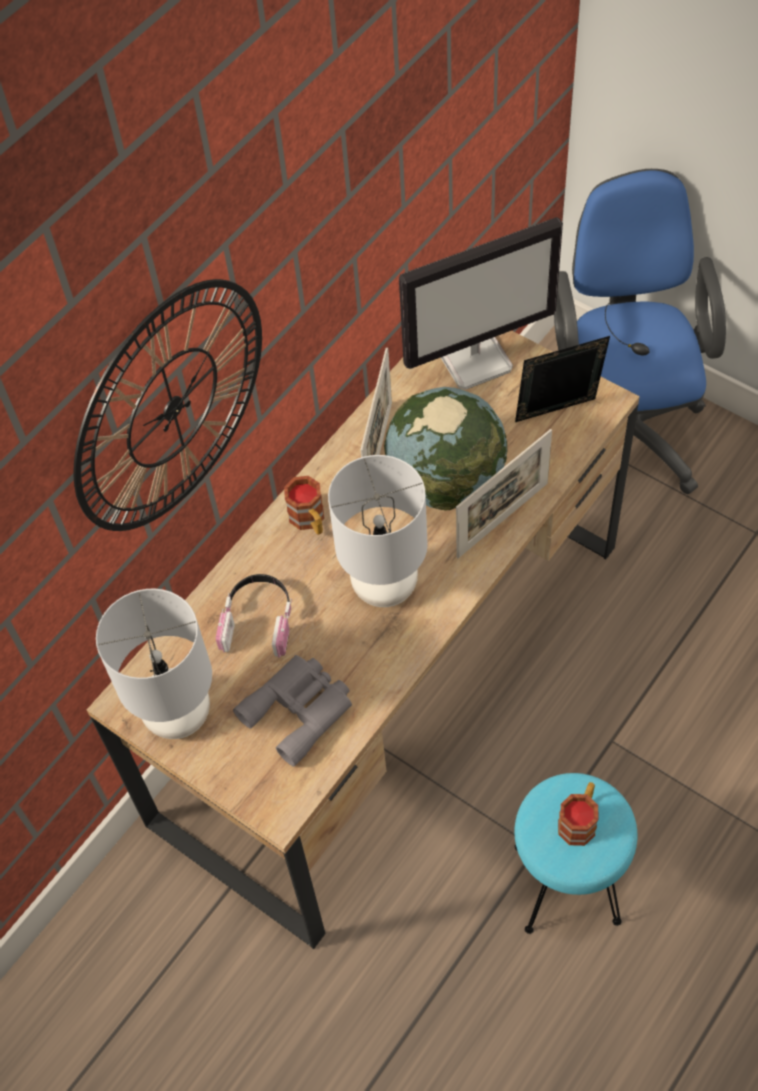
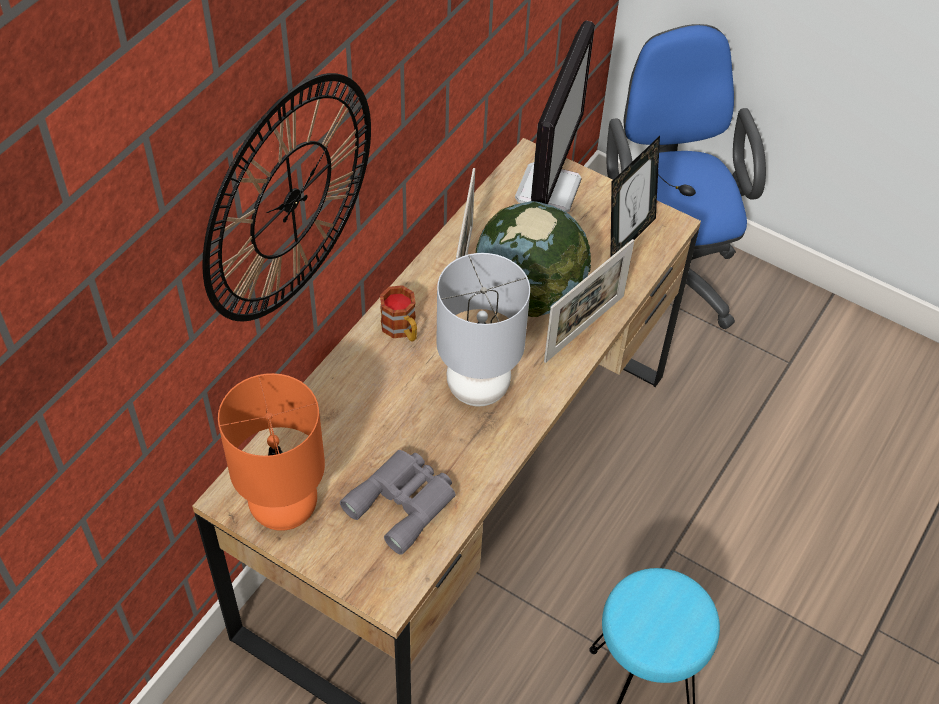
camera: 10 degrees left, 5 degrees down
(177, 714) = (283, 508): grey table lamp -> orange table lamp
(258, 620) = (358, 420): headphones -> none
(476, 359) = (548, 188): monitor -> monitor turned 45 degrees counterclockwise
(557, 416) = (627, 237): picture frame -> picture frame turned 150 degrees clockwise
(579, 820) = (665, 610): mug -> none

